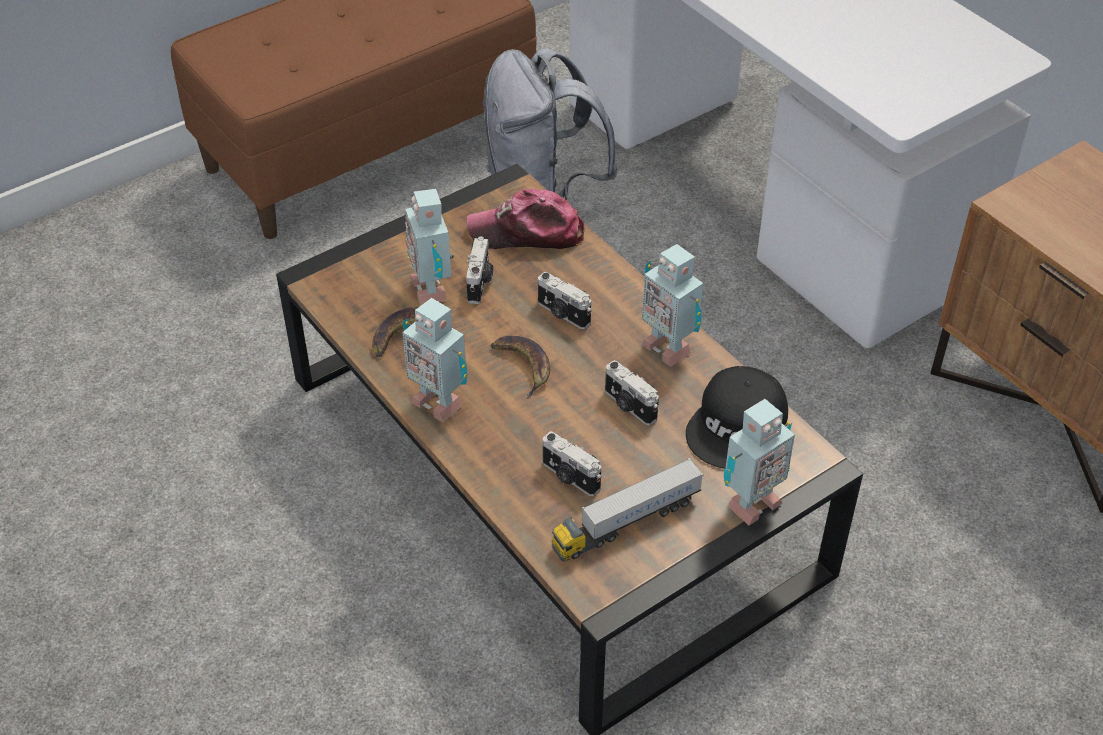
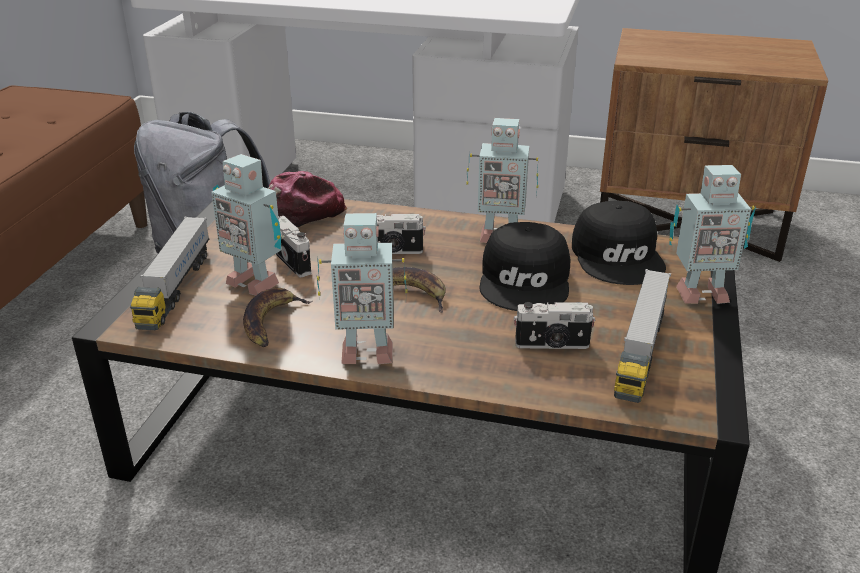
camera: 40 degrees left, 15 degrees down
(375, 263) = (175, 288): none -> toy truck
(629, 406) = (526, 280): camera -> black cap
(750, 503) = (699, 293): toy robot -> toy robot turned 75 degrees clockwise

